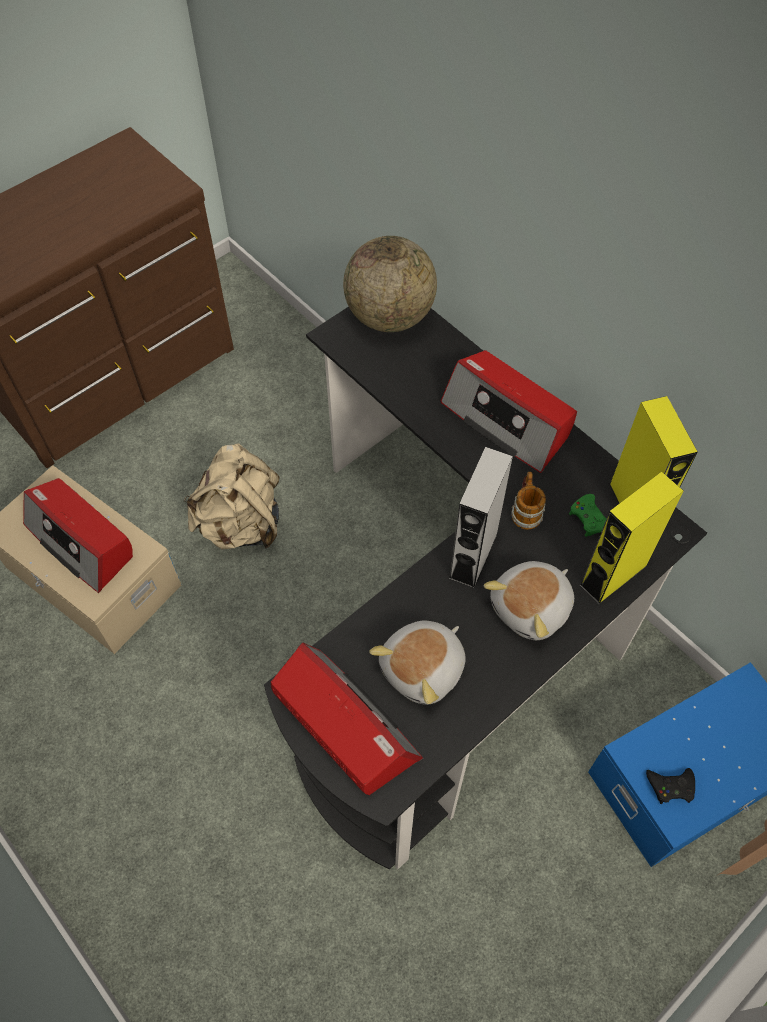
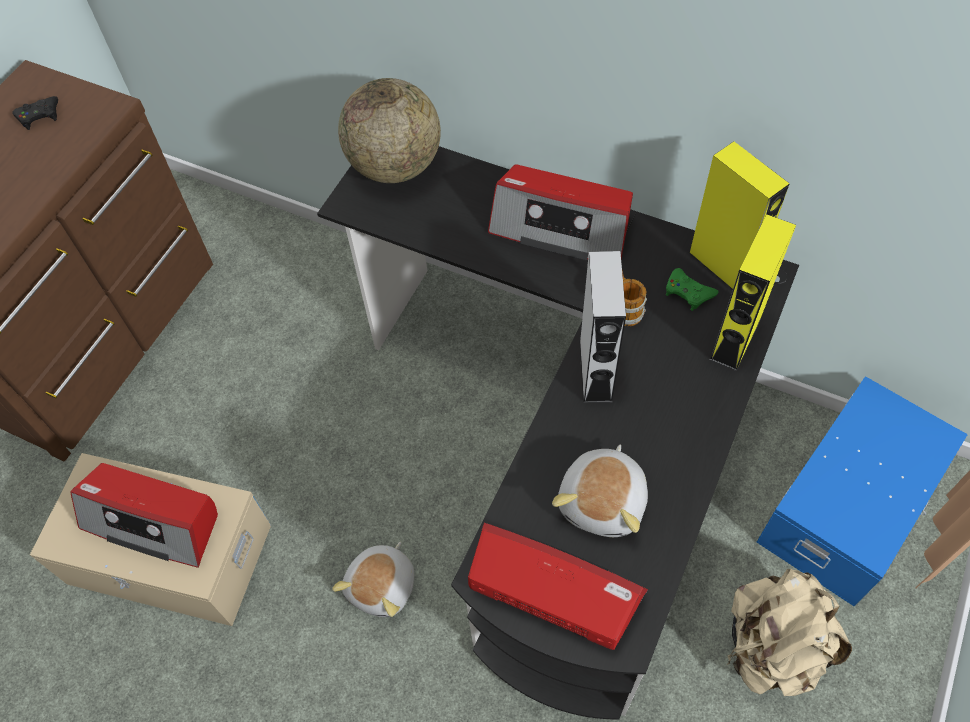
camera: 20 degrees left, 0 degrees up
(241, 524) = (305, 438): beige backpack -> beige backpack (772, 646)
(532, 608) = (677, 399): plush toy -> plush toy (383, 586)
(671, 786) = (852, 521): black game controller -> black game controller (39, 115)

